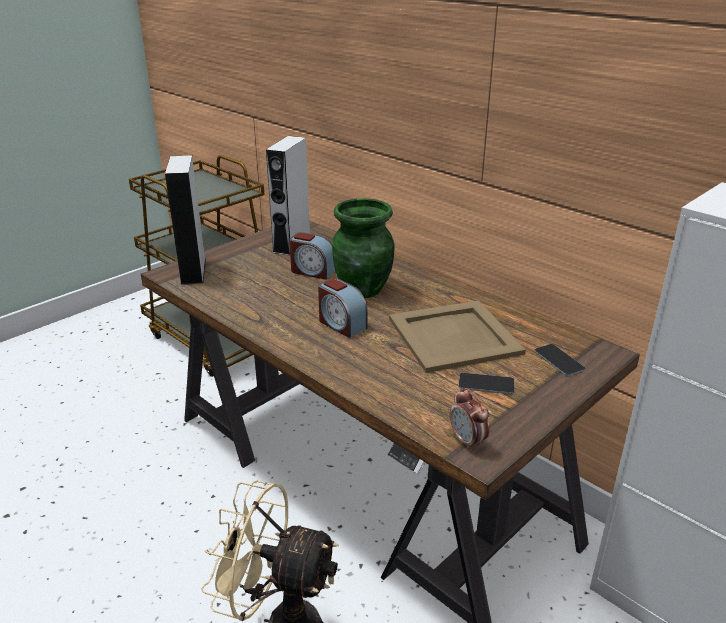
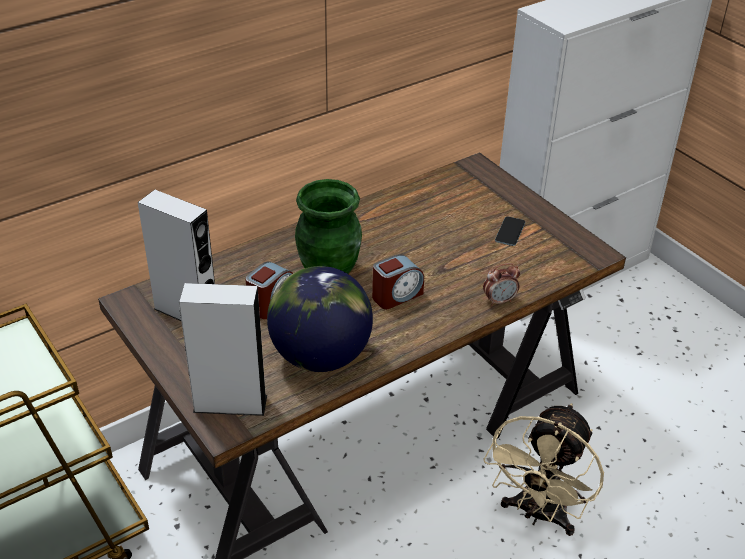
camera: 80 degrees left, 10 degrees up
(249, 298) = (320, 357): none -> globe
(452, 335) = (433, 233): beige tray -> none
(467, 441) = (580, 255): alarm clock -> alarm clock (499, 301)
(559, 360) = (483, 189): phone -> none

